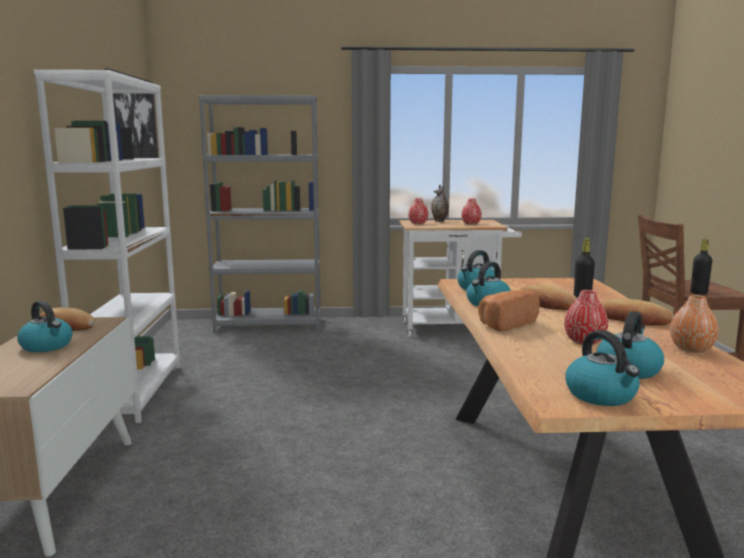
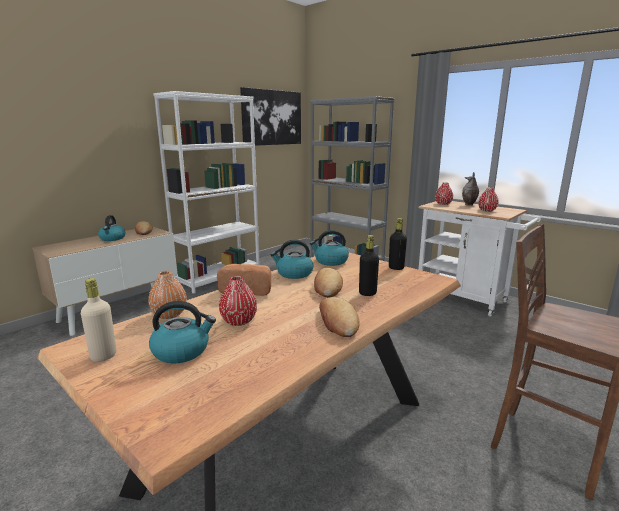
camera: 45 degrees right, 5 degrees up
(601, 395) = (103, 356): kettle -> beige bottle
(691, 349) = (280, 362): orange vase -> orange vase (169, 314)
(699, 293) = (561, 330): black bottle -> black bottle (396, 268)

